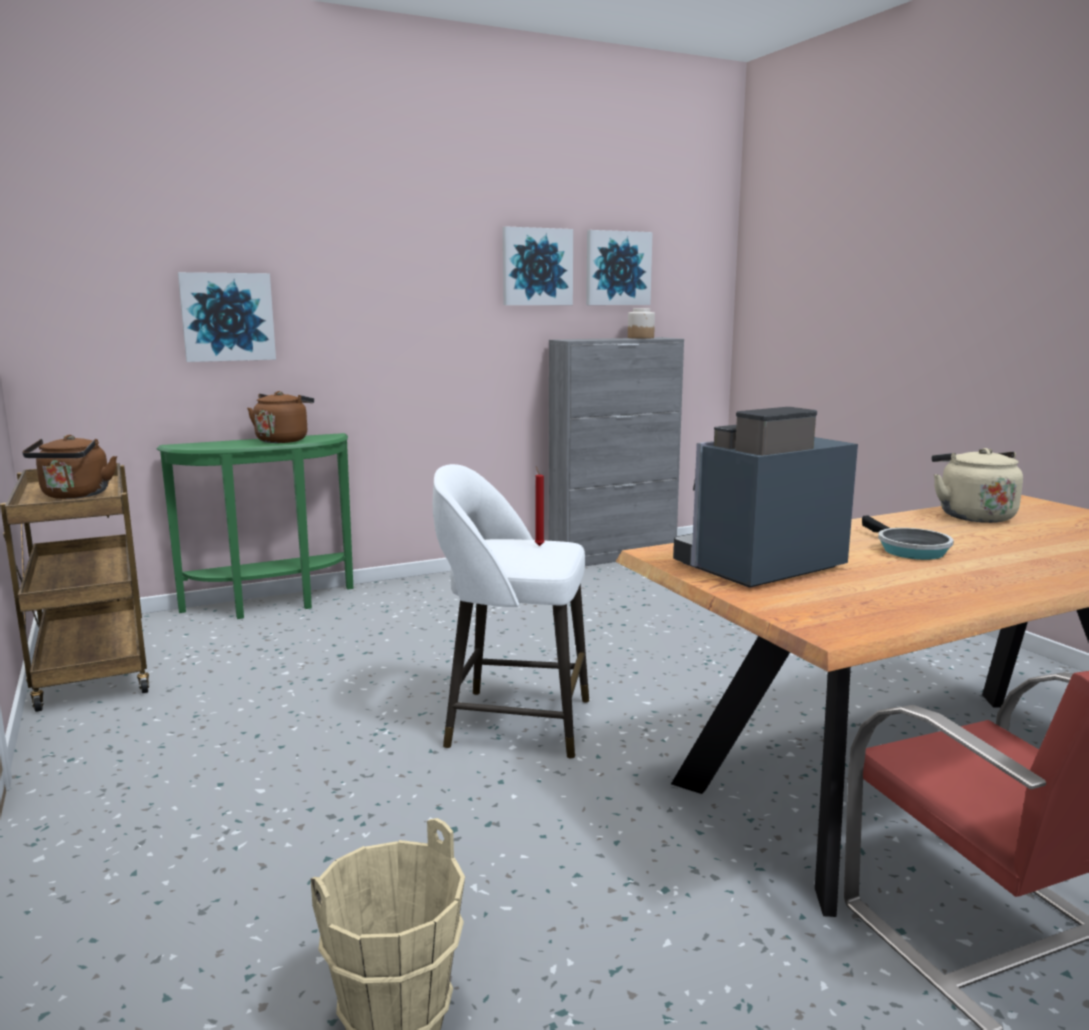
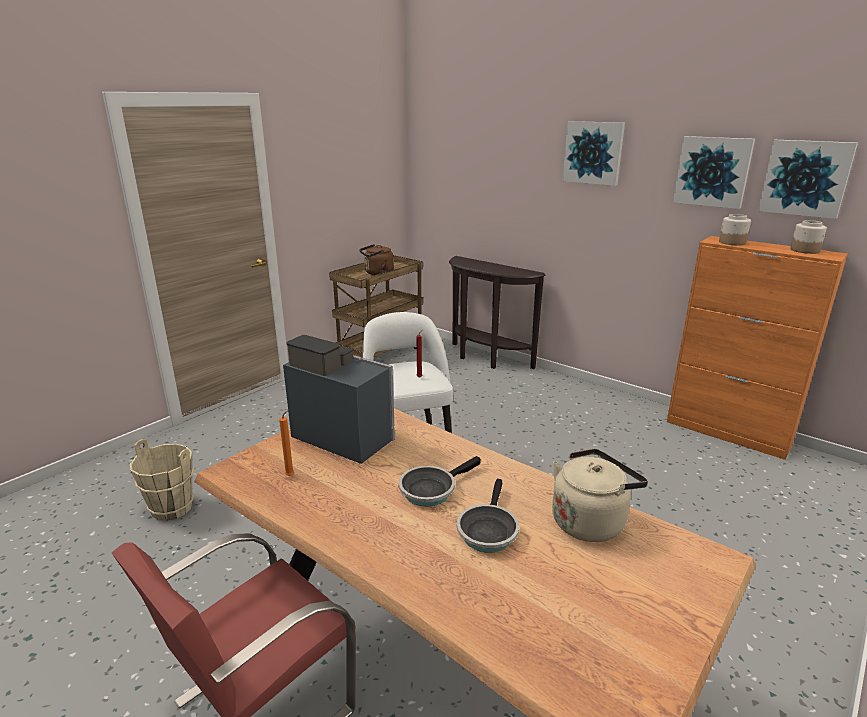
camera: 65 degrees right, 10 degrees up
(227, 317) = (494, 190): picture -> picture (593, 152)
(272, 605) = (485, 359): green console table -> brown console table
(283, 440) = (500, 268): brown kettle -> none
(586, 339) = (732, 242): none -> jar
(613, 555) = (728, 433): grey cabinet -> orange cabinet
(857, 599) = (291, 475): none -> orange candle
(990, 542) = (487, 530): none -> frying pan

